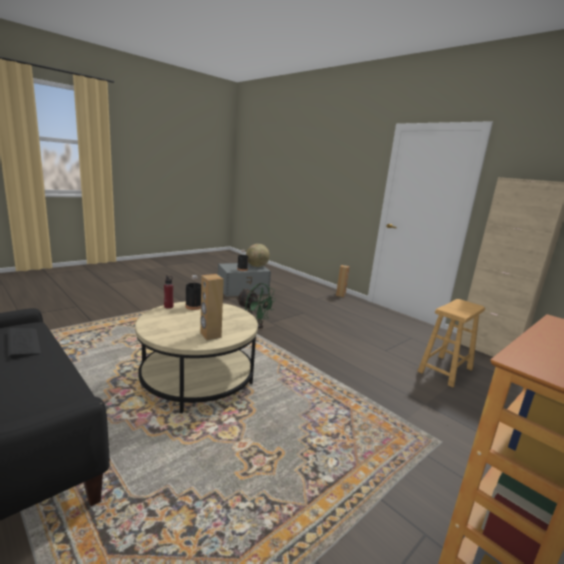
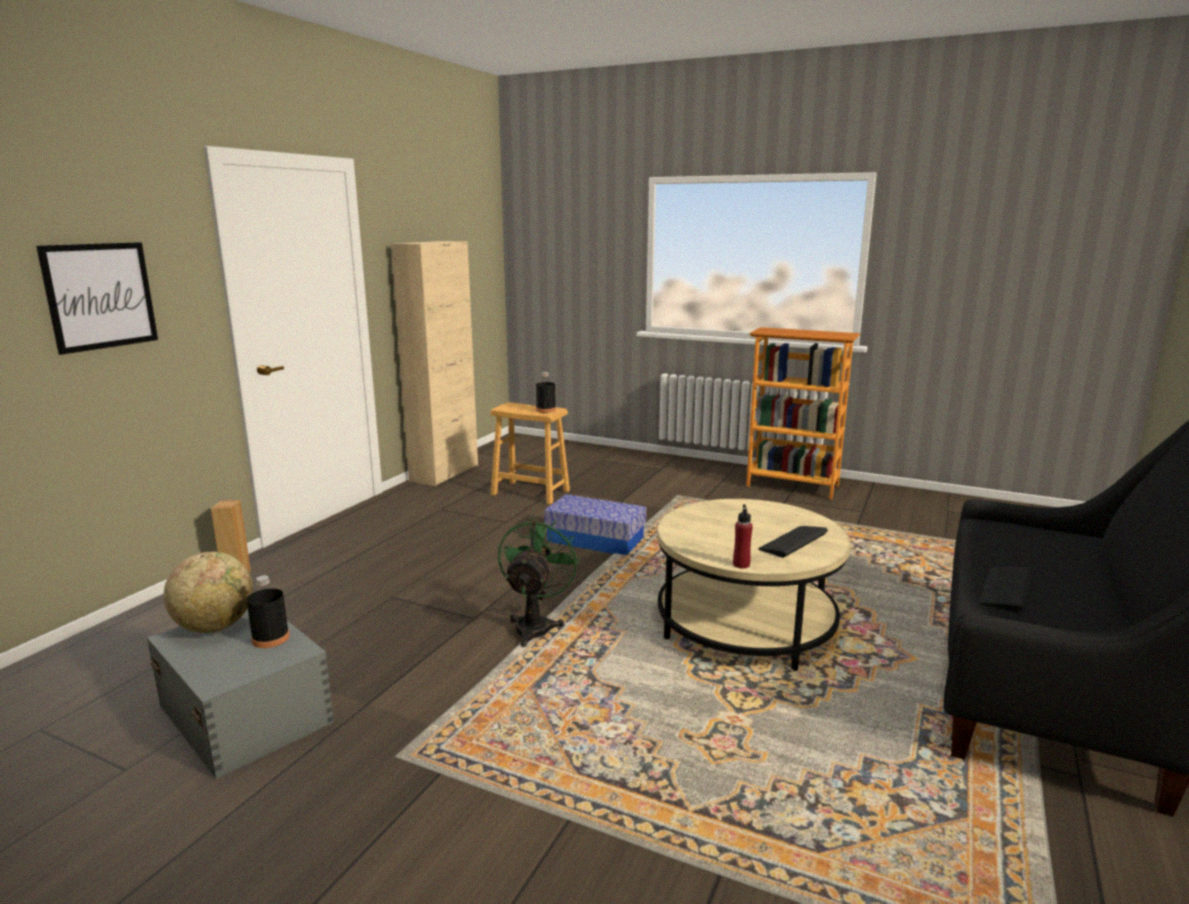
camera: 110 degrees left, 0 degrees up
(171, 325) = (793, 542): none -> keyboard
(194, 306) = (709, 549): black bottle -> black bottle (546, 410)
(210, 335) = (774, 515): brown speaker -> none
(343, 179) = (100, 296): none -> picture
(344, 370) = (595, 540): none -> storage box

